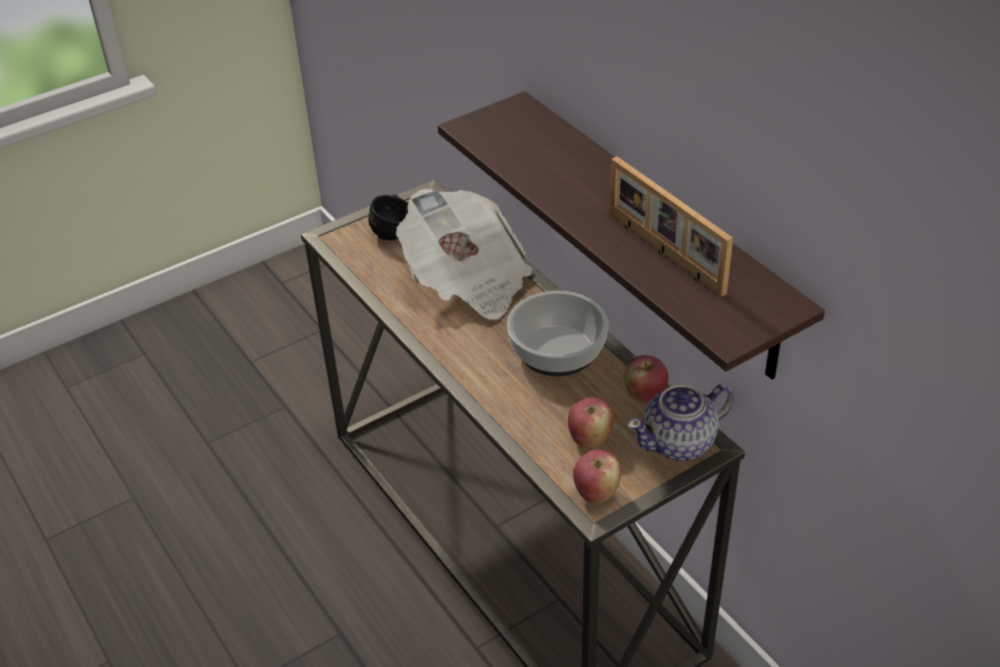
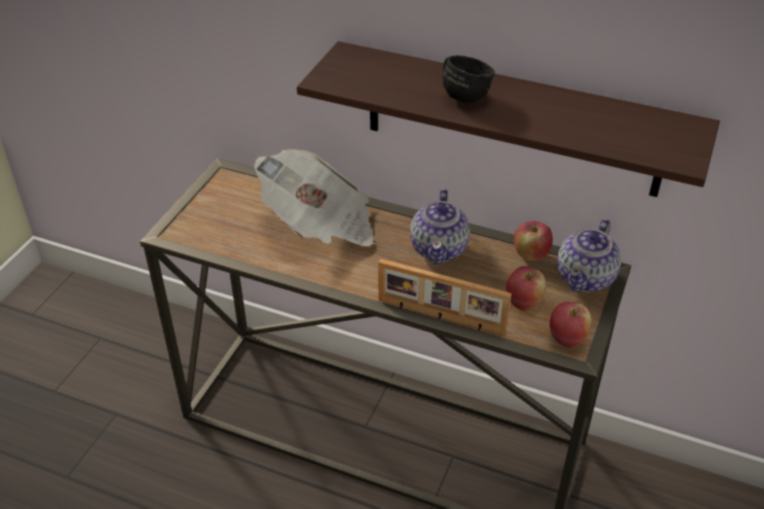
camera: 35 degrees left, 0 degrees up
(395, 230) = (221, 208): black mug -> black mug (464, 94)
(558, 350) = (439, 248): bowl -> teapot
(663, 253) = (576, 120): picture frame -> picture frame (440, 317)

